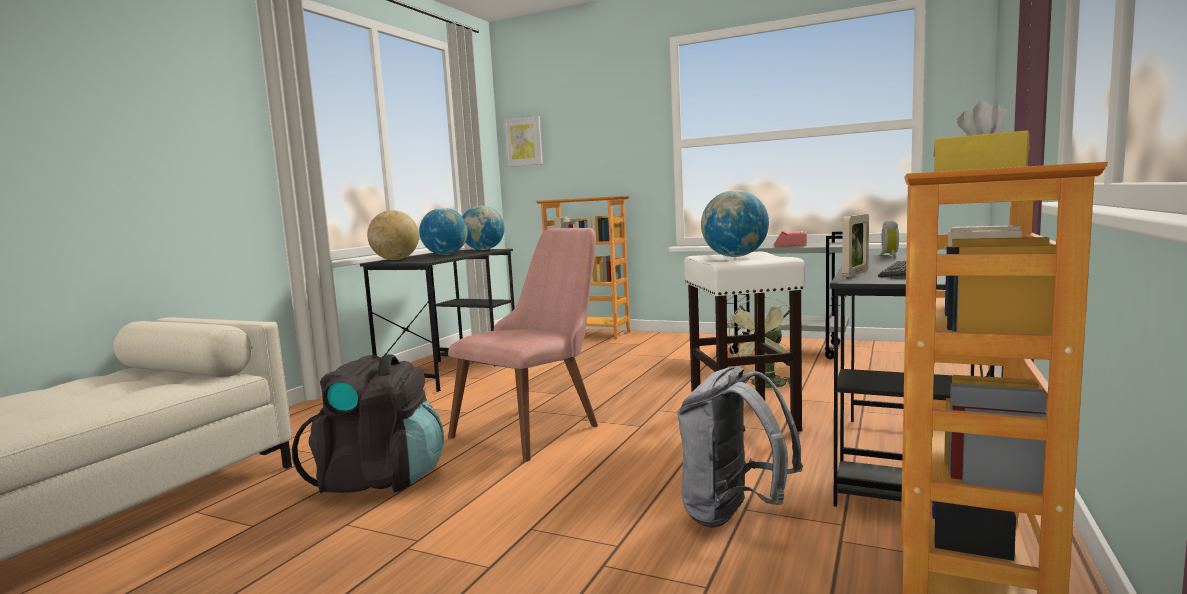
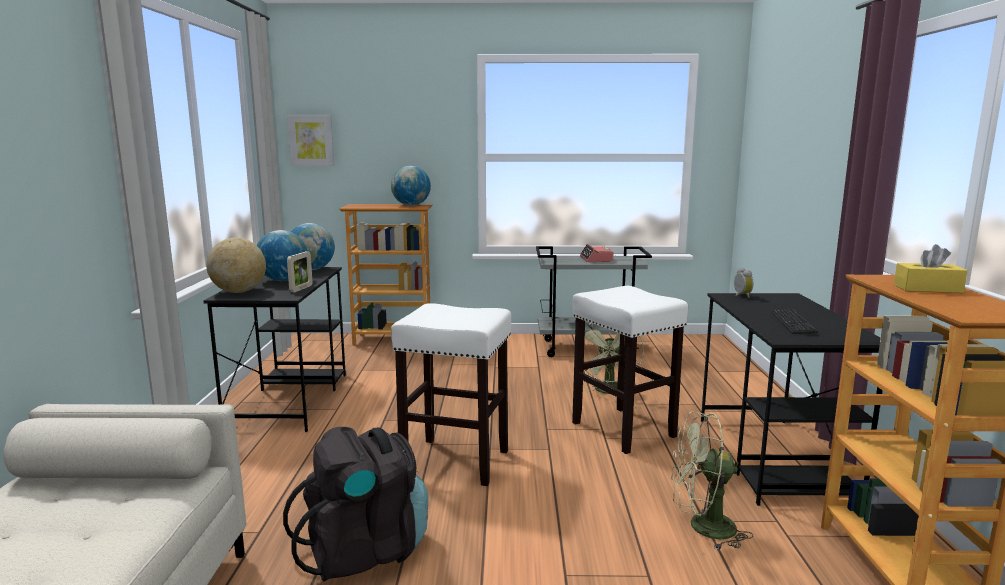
camera: 25 degrees left, 5 degrees up
(537, 426) = (457, 461): pink chair -> white stool
(734, 515) = (702, 527): grey backpack -> green fan
(735, 256) = (623, 296): globe -> globe (411, 205)
(855, 274) = (767, 328): picture frame -> picture frame (301, 289)

